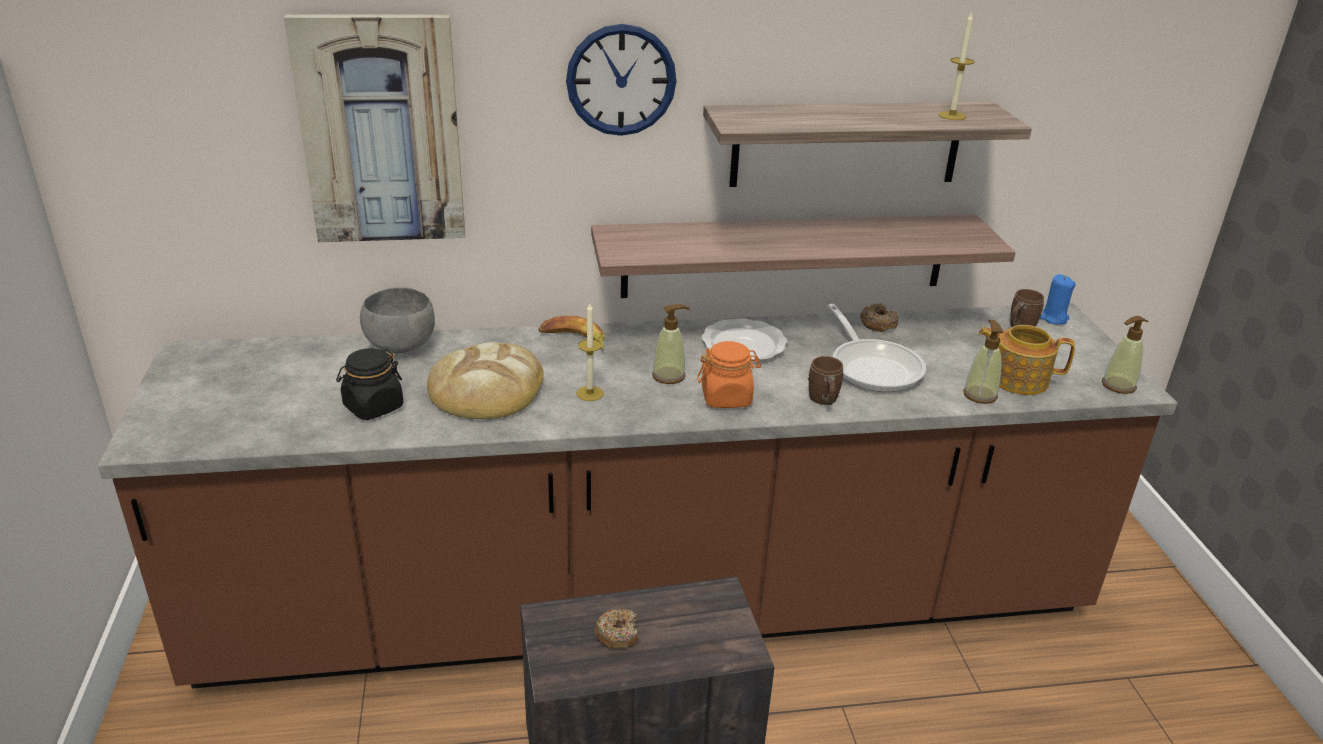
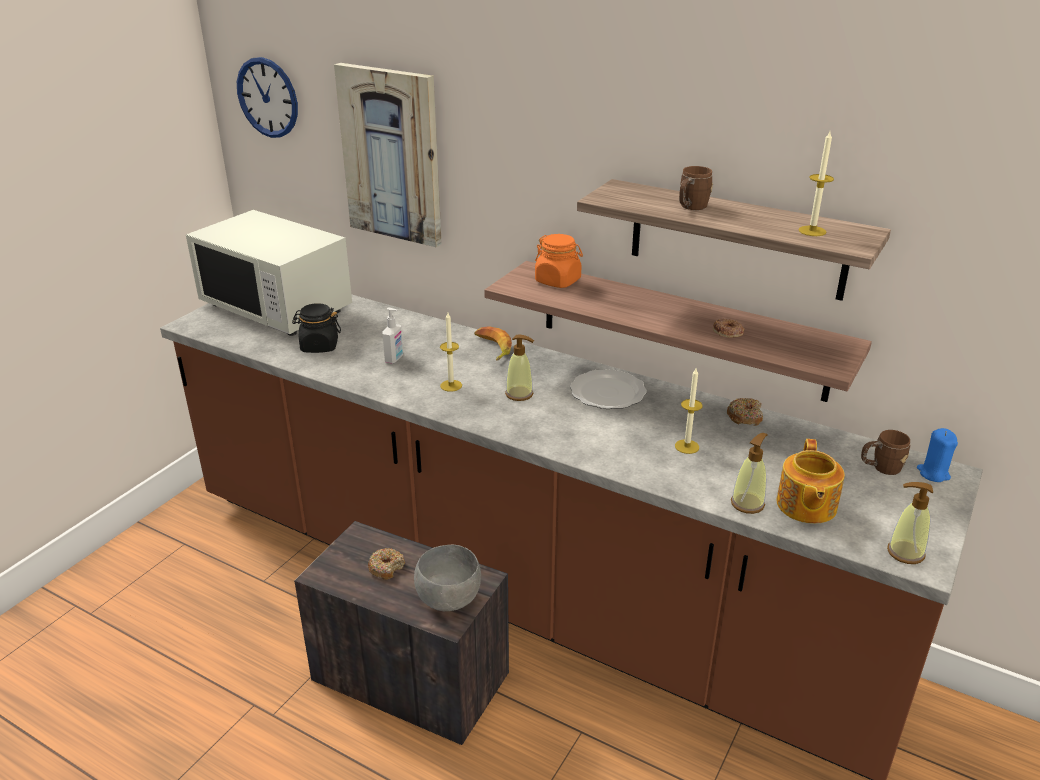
camera: 40 degrees right, 0 degrees up
(243, 381) = (277, 307): none -> white microwave
(400, 346) = (383, 315): grey bowl -> grey bowl (449, 598)
(486, 388) = (394, 359): bread -> soap dispenser
(621, 80) = (548, 146): wall clock -> wall clock (267, 97)
(726, 398) = (537, 424): orange jar -> orange jar (558, 281)
(824, 401) = (605, 455): brown mug -> brown mug (690, 208)
(873, 239) = (727, 332): none -> donut
(873, 366) = (687, 446): frying pan -> candle
(1017, 379) = (805, 506): teapot -> teapot turned 135 degrees counterclockwise

